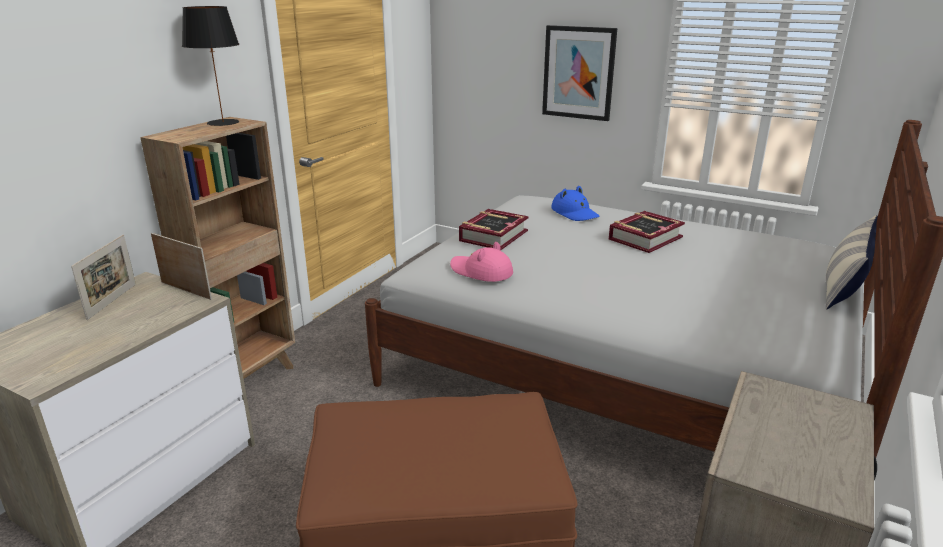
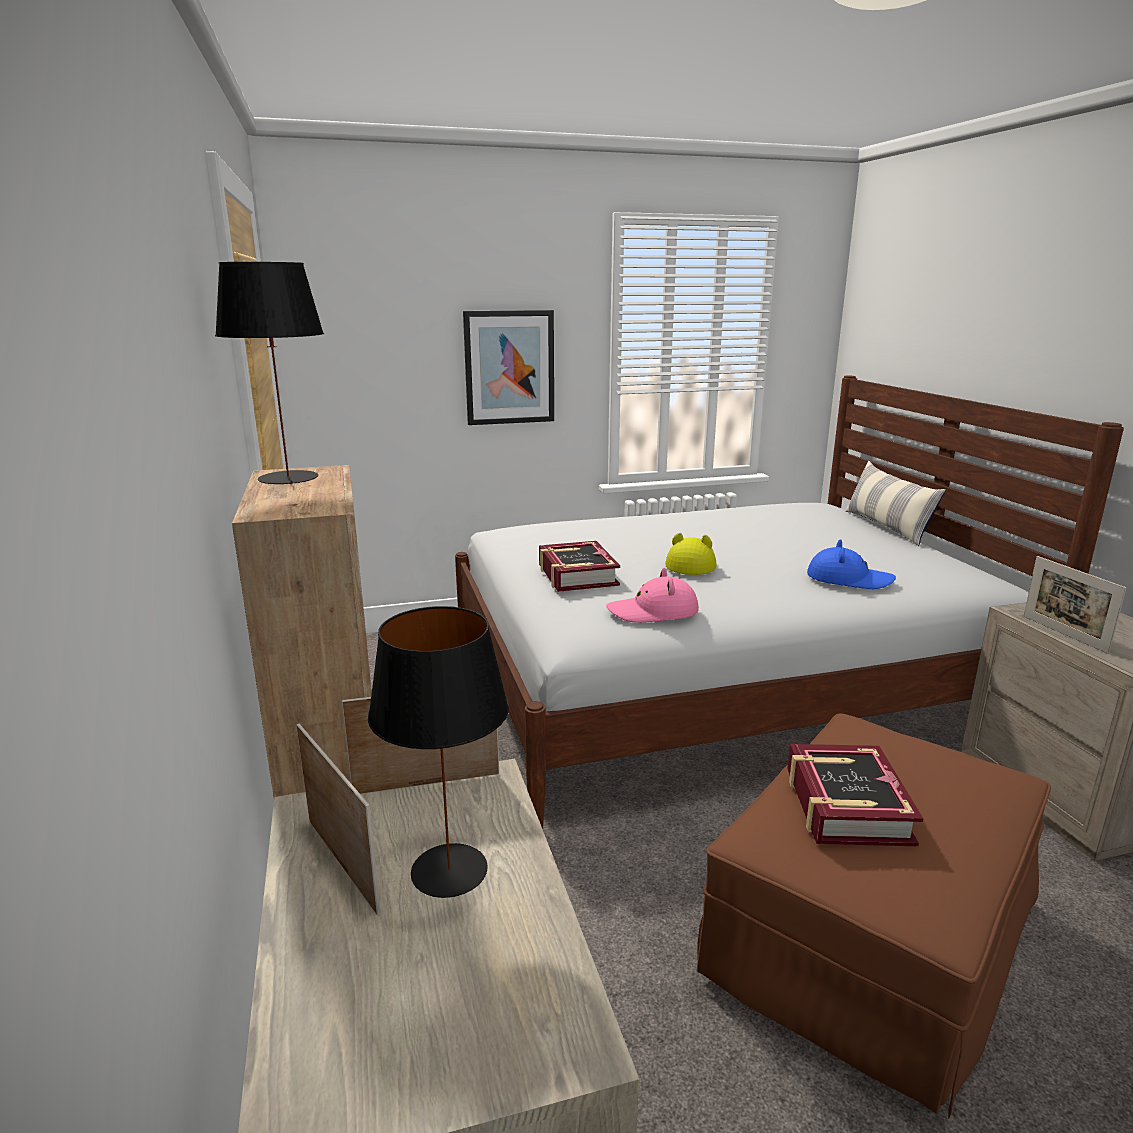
camera: 45 degrees left, 5 degrees down
(127, 319) = (450, 869): none -> black table lamp
(575, 213) = (596, 530): blue hat -> blue hat (848, 579)
(578, 254) = (691, 564): none -> yellow hat
(645, 238) = (704, 533): book -> book (846, 805)
(747, 415) = (1064, 634): none -> picture frame

